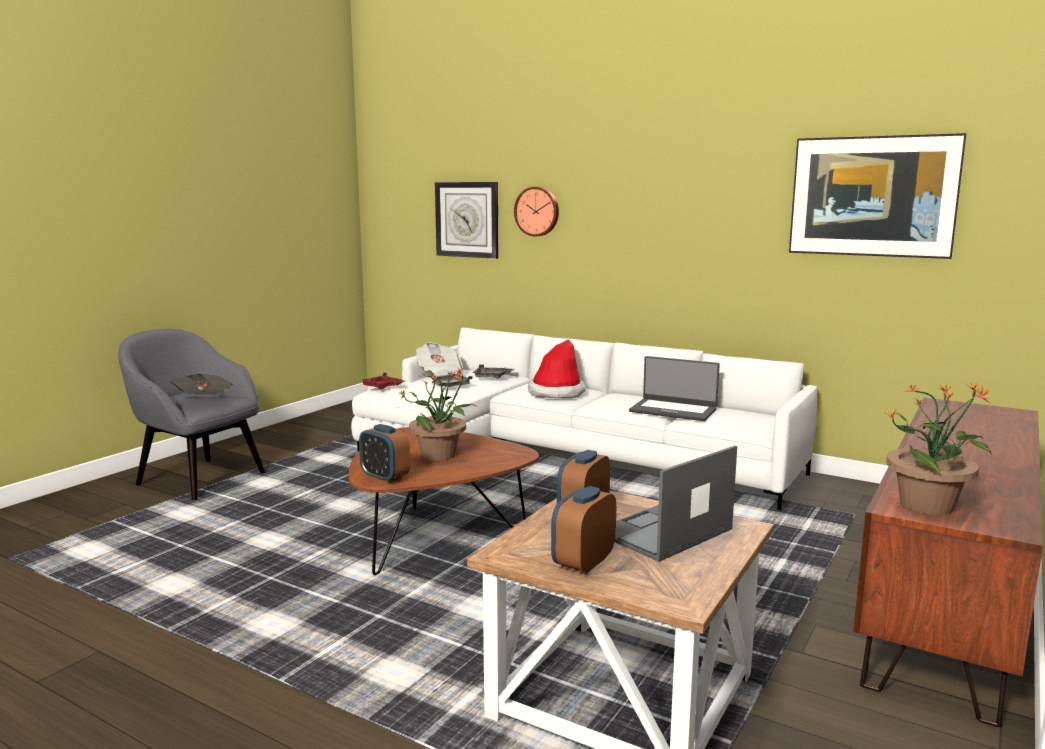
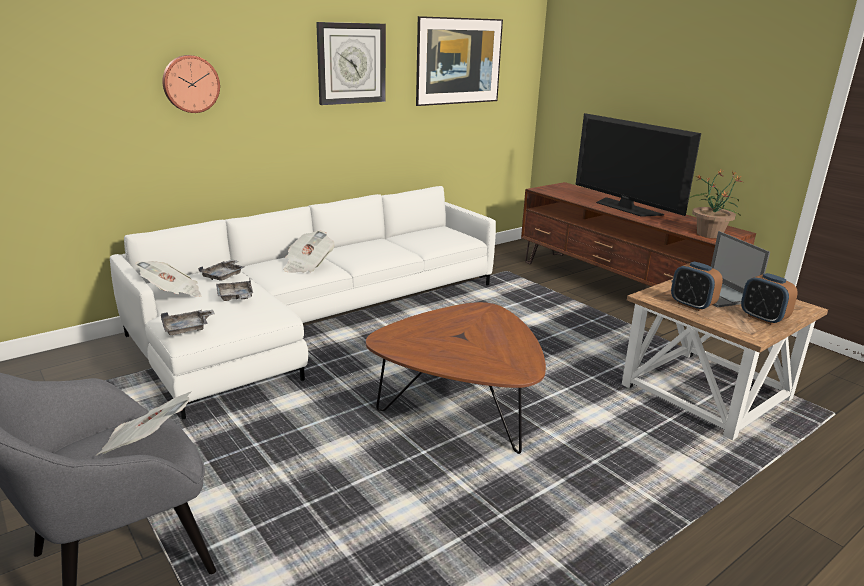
camera: 70 degrees left, 10 degrees up
(383, 387) = (187, 328): red tray -> grey tray
(385, 477) = (518, 367): alarm clock -> none
(439, 455) = (469, 336): potted plant -> none
(467, 219) = (86, 99): wall clock -> wall clock (351, 63)
(556, 393) = (307, 265): hat -> newspaper
(673, 410) = (404, 245): laptop -> none
(965, 449) = (626, 208): none -> television

